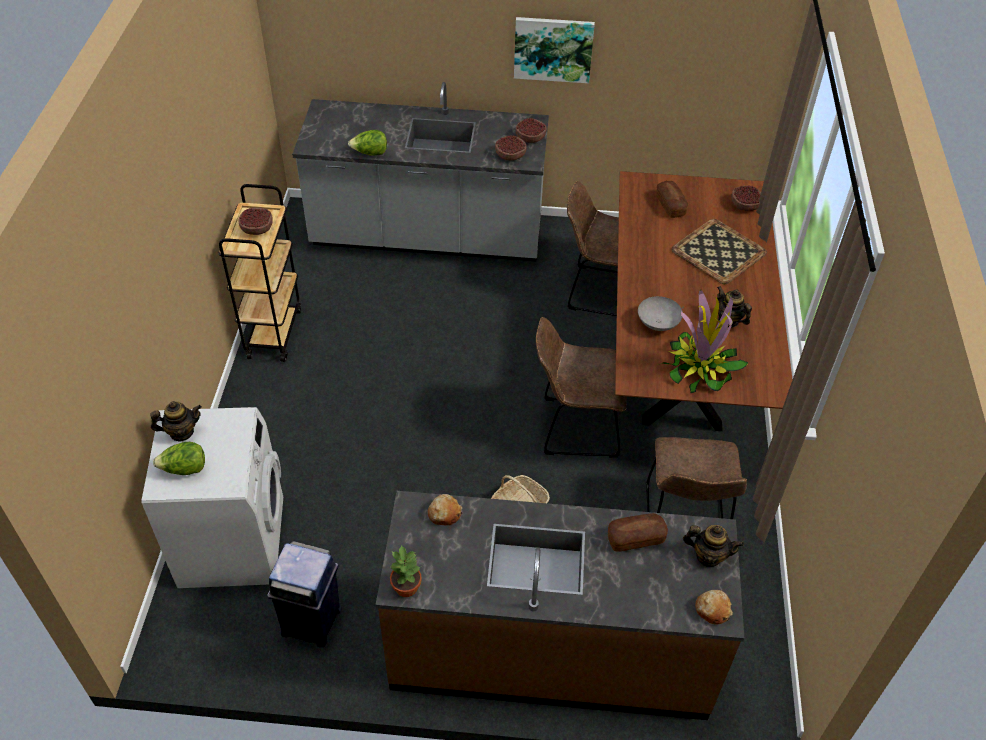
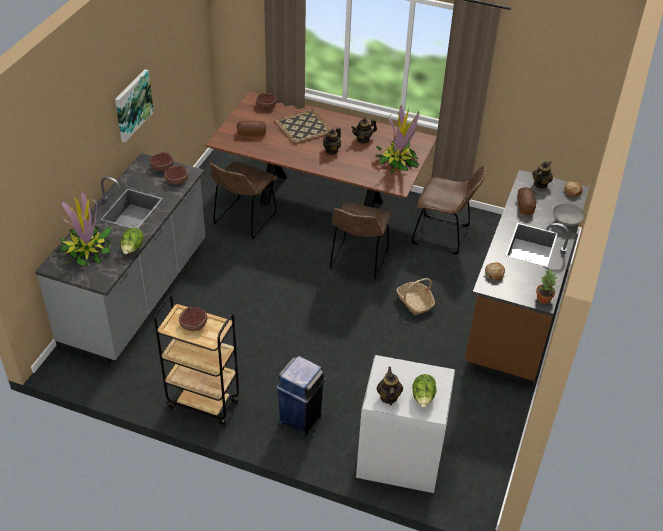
camera: 75 degrees left, 5 degrees down
(312, 622) = (476, 419): blue trash can -> blue trash can (300, 418)
(355, 123) = (87, 251): none -> potted plant
(658, 323) = (355, 166): grey bowl -> grey bowl (565, 222)
(680, 291) = (332, 150): none -> teapot

